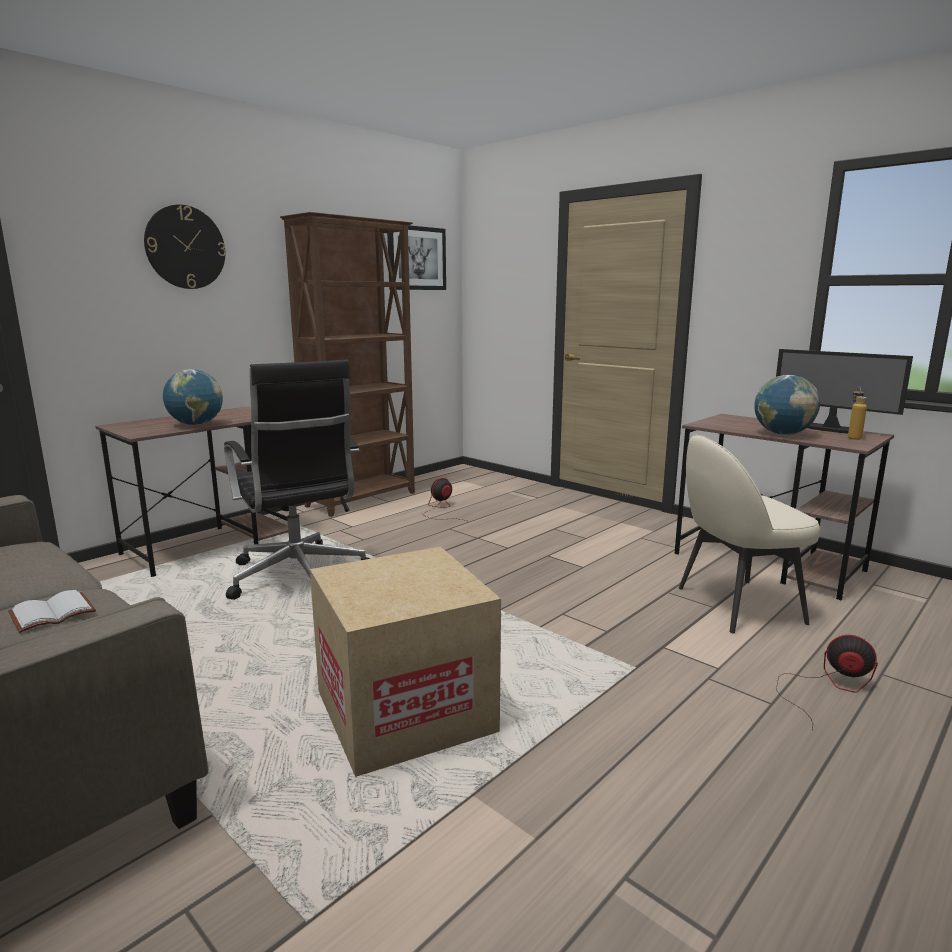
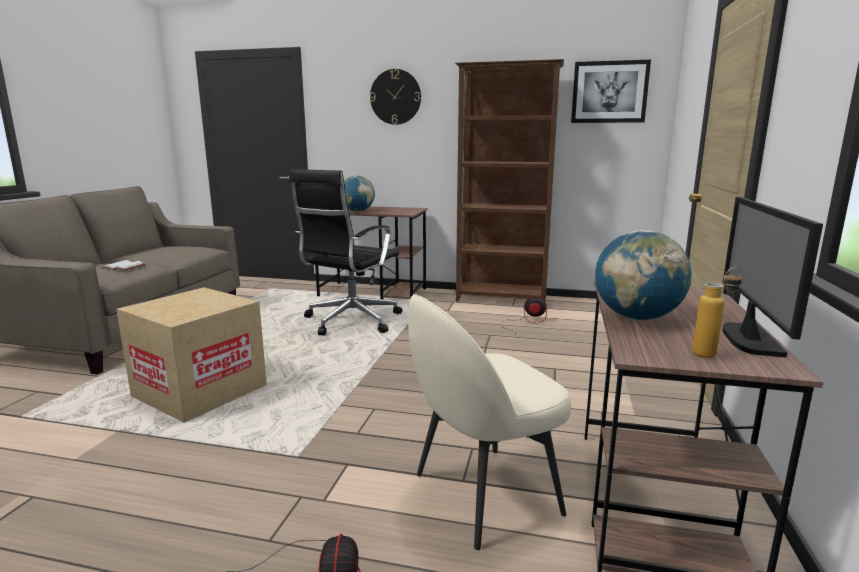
camera: 60 degrees right, 0 degrees up
(736, 605) = (482, 494): beige chair -> beige chair turned 75 degrees counterclockwise

